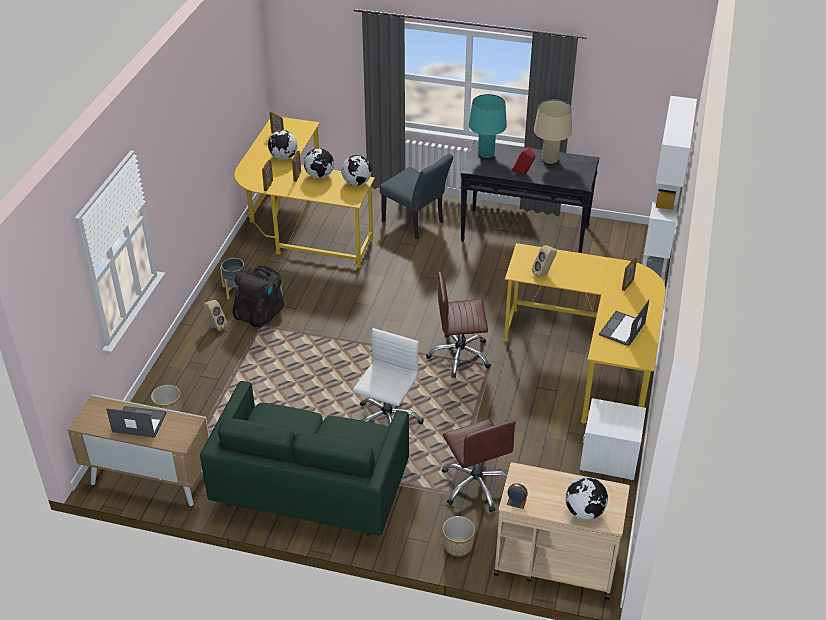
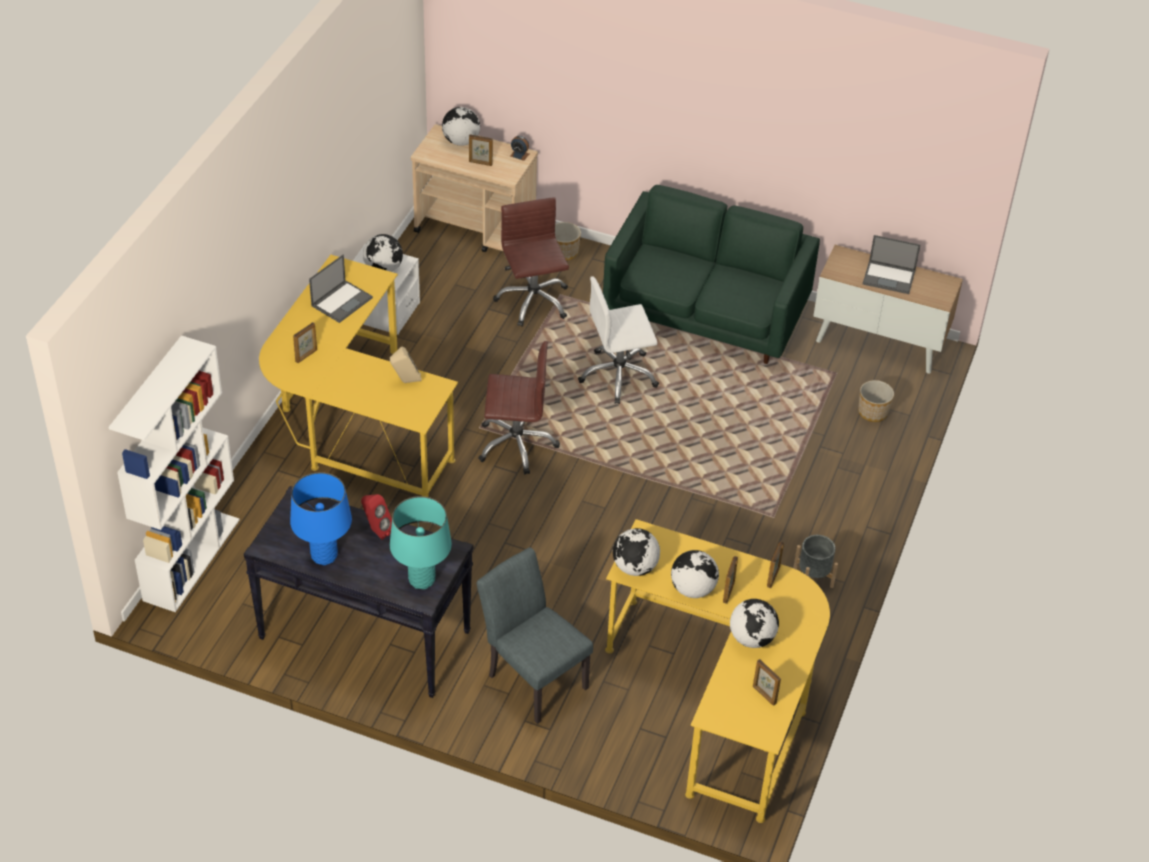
camera: 175 degrees left, 5 degrees up
(216, 326) = (833, 521): beige speaker -> none
(261, 313) = (773, 535): black backpack -> none
(387, 420) = (618, 376): white office chair -> white office chair turned 45 degrees clockwise
(550, 159) = (324, 556): beige table lamp -> blue table lamp
(554, 485) = (480, 163): none -> picture frame
(611, 417) = (383, 269): none -> globe

